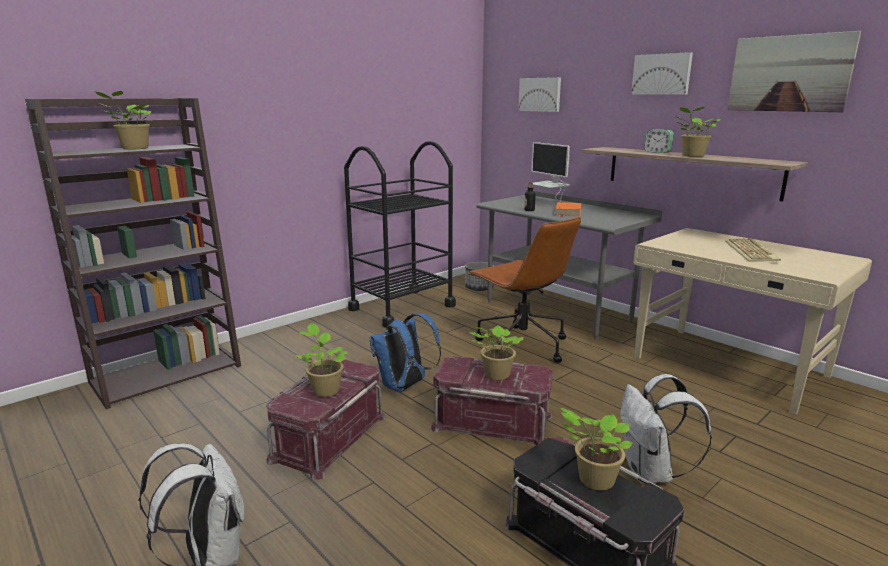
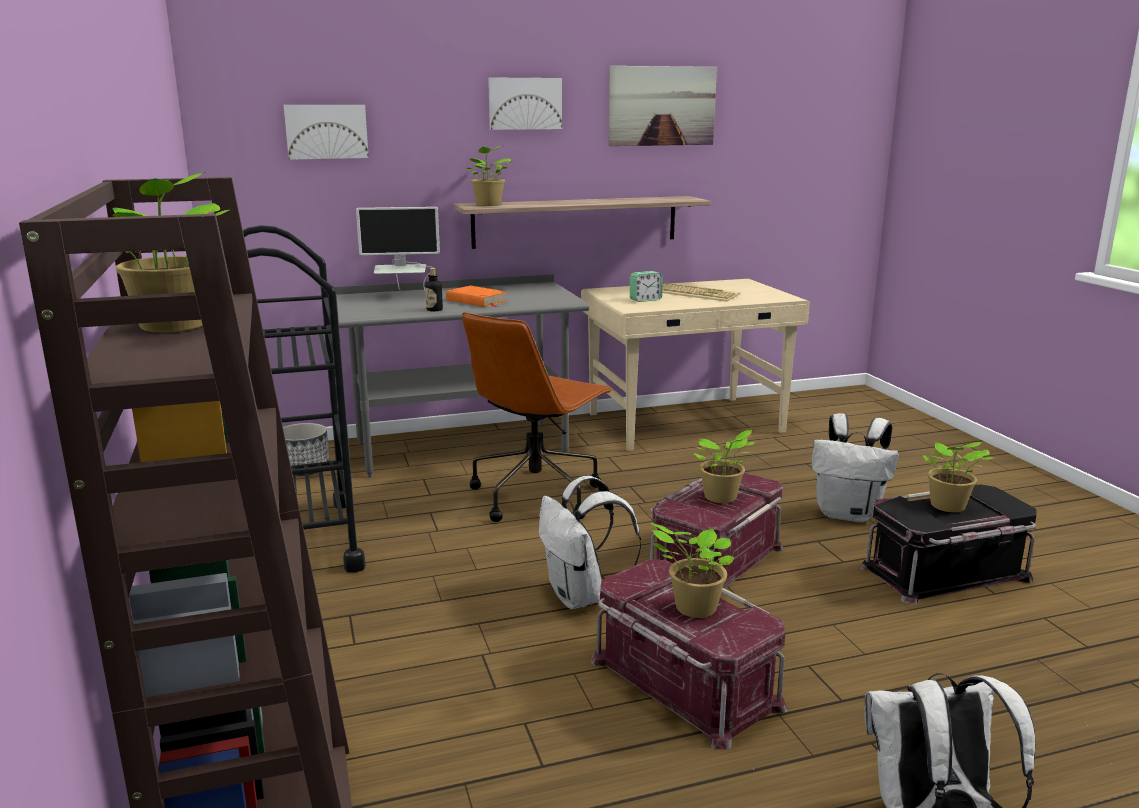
camera: 65 degrees left, 0 degrees up
(404, 387) = (581, 597): blue backpack -> white backpack
(521, 345) = (536, 495): brown office chair -> brown office chair turned 135 degrees clockwise
(657, 152) = (548, 202): alarm clock -> alarm clock (645, 300)
(692, 156) = (600, 202): potted plant -> potted plant (488, 205)

